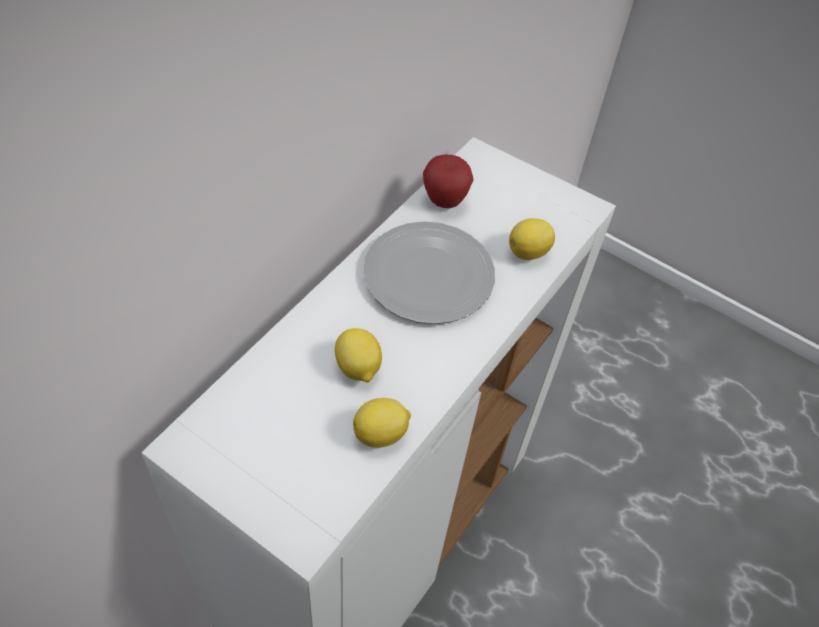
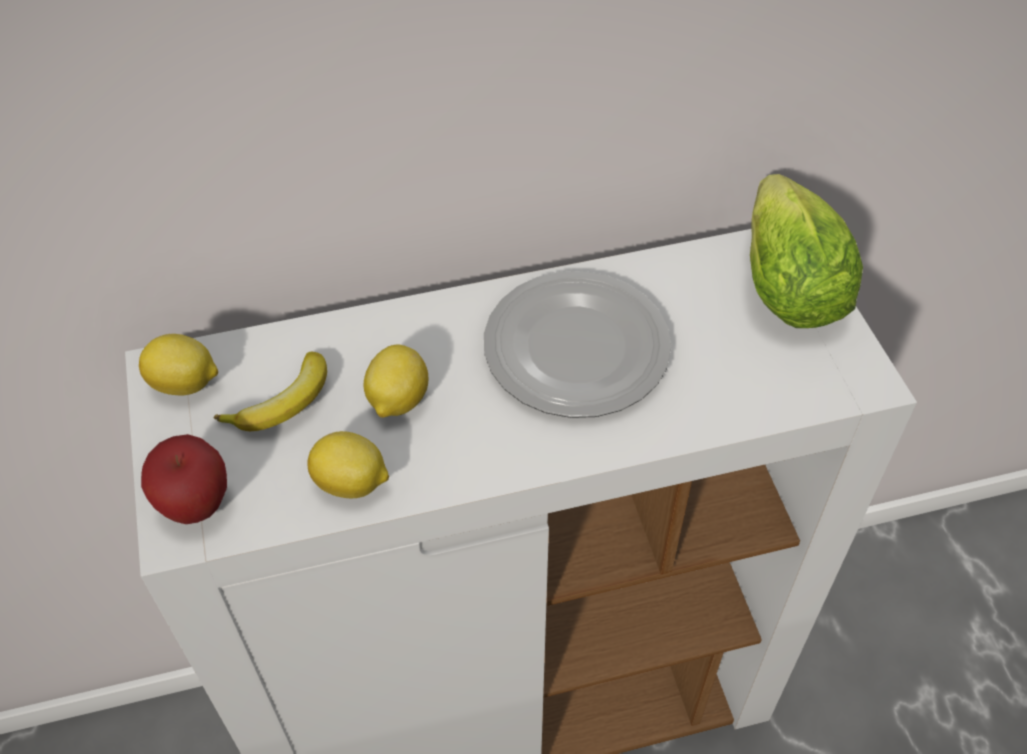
camera: 45 degrees right, 0 degrees up
(290, 415) = (284, 403): none -> banana
(444, 201) = (683, 275): apple -> apple (196, 505)
(503, 179) = (788, 288): none -> lettuce
(529, 252) = (730, 392): lemon -> lemon (185, 384)

